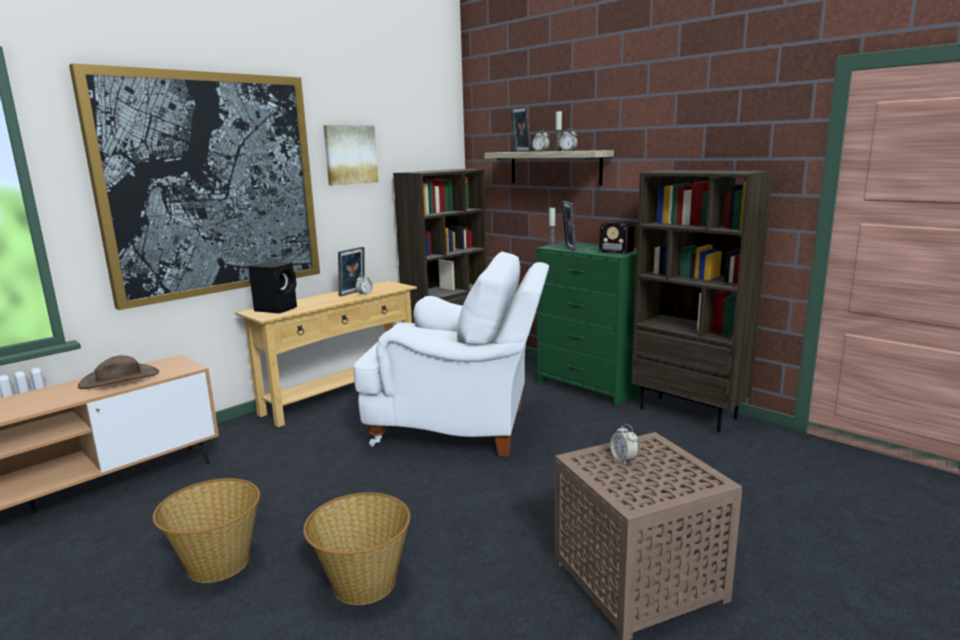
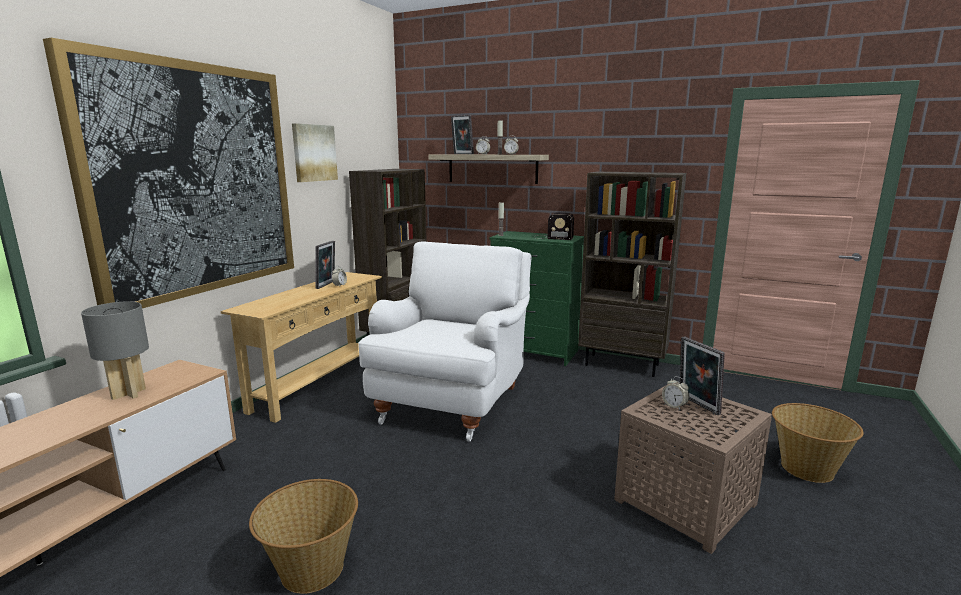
camera: 20 degrees left, 0 degrees up
(119, 379) = (129, 393): brown hat -> grey table lamp
(277, 309) = (265, 305): black speaker -> none
(363, 583) = (471, 555): basket -> basket (806, 469)
(460, 427) = (453, 399): white armchair -> white armchair turned 60 degrees counterclockwise
(568, 248) = (518, 237): picture frame -> picture frame (696, 405)

